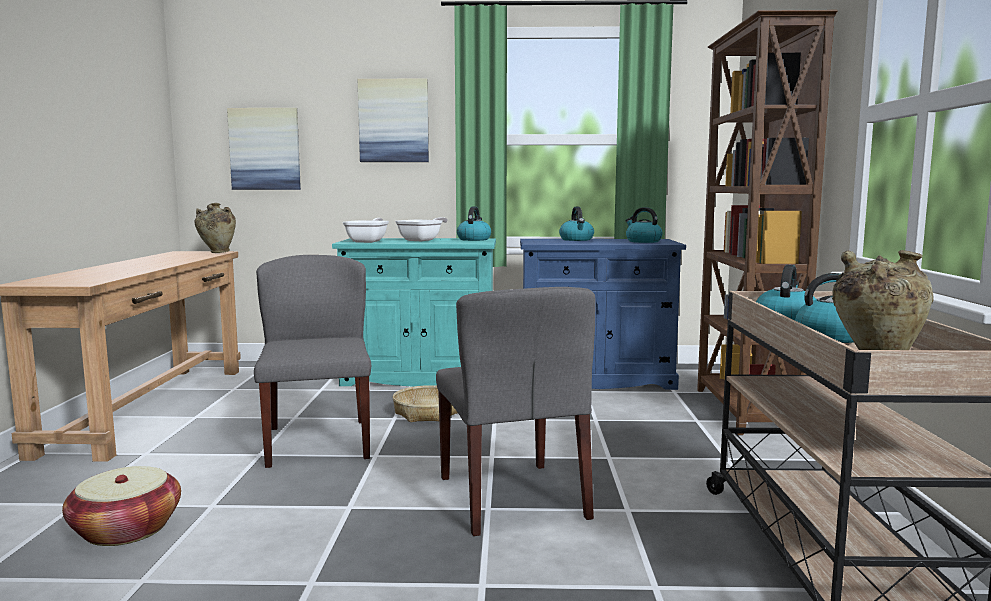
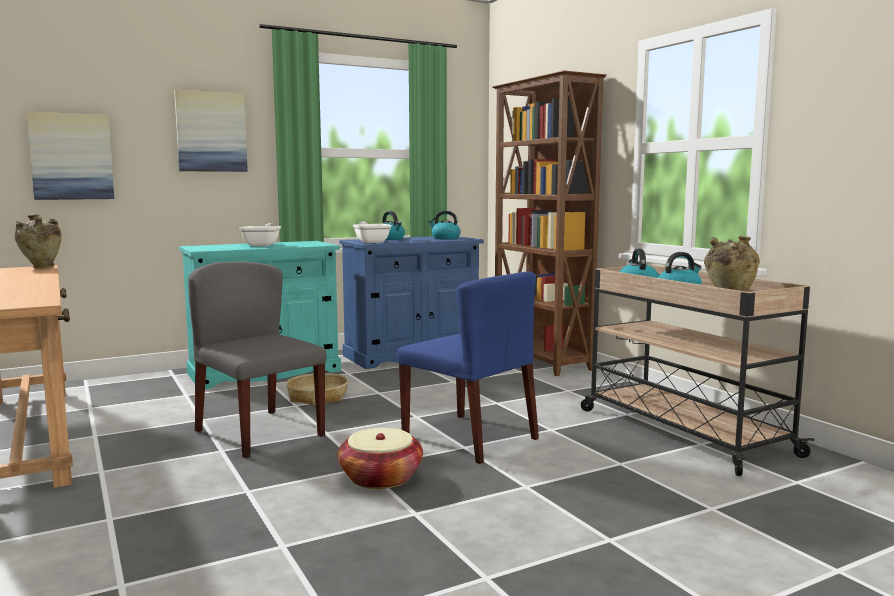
camera: 30 degrees left, 0 degrees up
(126, 530) = (201, 522): basket -> basket (380, 478)
(369, 241) = (218, 248): frying pan -> frying pan (371, 242)
(474, 239) = (305, 242): kettle -> none
(513, 497) = (471, 437): grey chair -> blue chair

